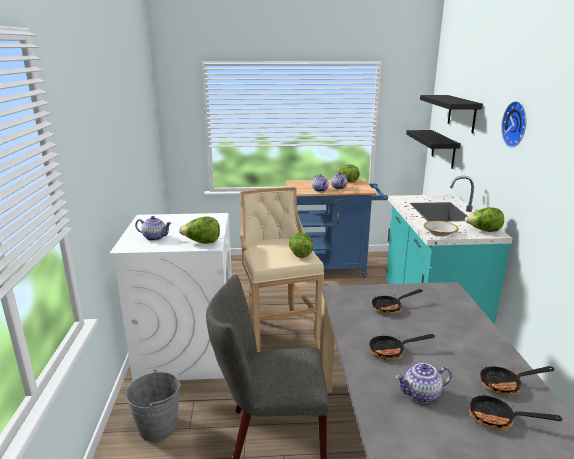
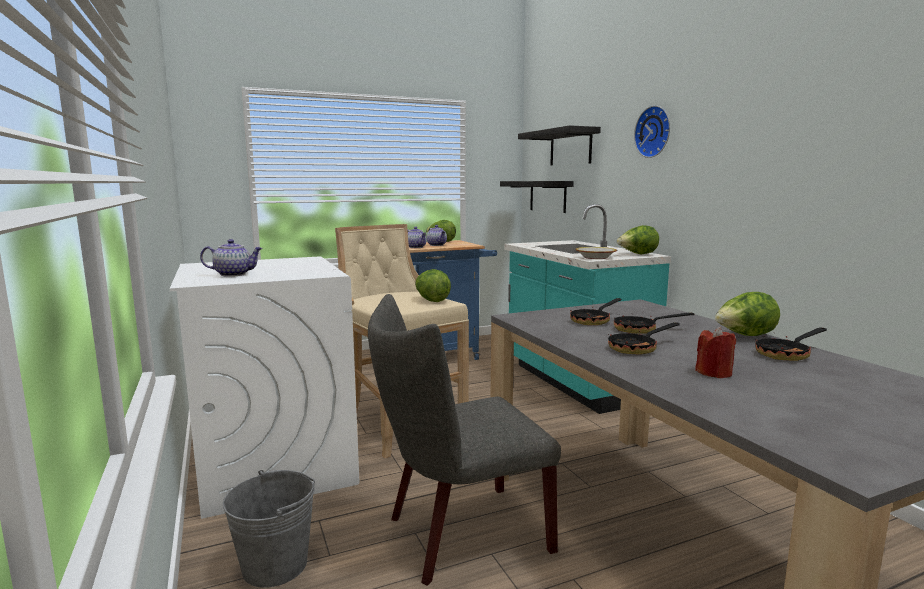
camera: 20 degrees left, 10 degrees down
(202, 242) = (313, 273): lettuce -> lettuce (744, 336)
(421, 395) = (714, 373): teapot -> red candle
(498, 419) = (816, 377): frying pan -> frying pan (641, 330)

